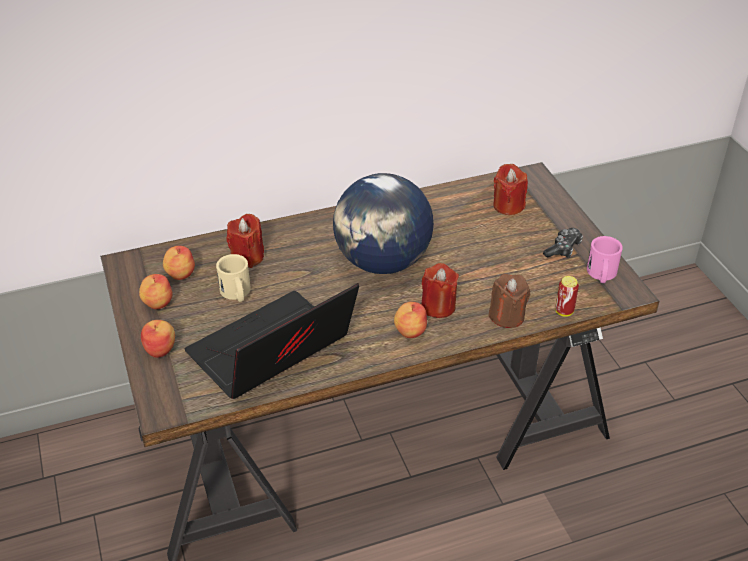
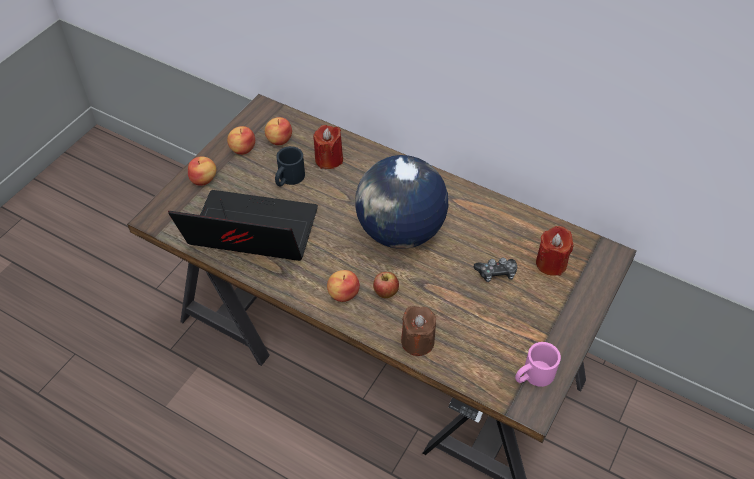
camera: 50 degrees right, 10 degrees up
(237, 294) = (288, 179): beige mug -> black mug
(438, 306) = (385, 293): red candle -> apple
(563, 249) = (537, 330): game controller -> game controller (496, 273)
(564, 311) = (460, 375): can -> none

